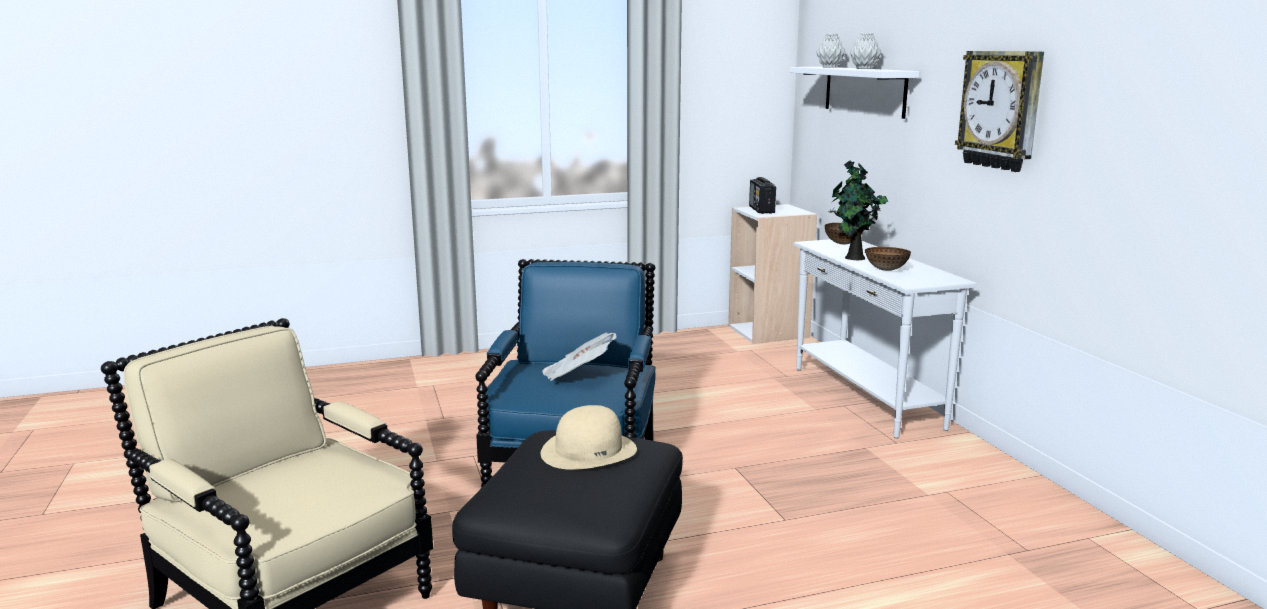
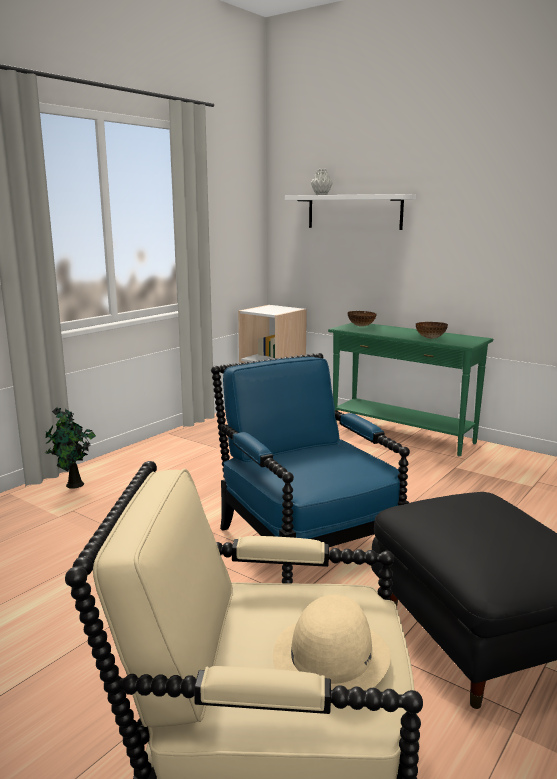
camera: 35 degrees left, 0 degrees up
(577, 375) = (317, 459): newspaper -> none
(589, 450) = (467, 513): beige hat -> beige hat (331, 656)
(761, 210) = (264, 310): radio -> none
(853, 258) = (393, 334): potted plant -> potted plant (74, 485)
(865, 68) = (363, 194): grey vase -> none
(868, 397) = (403, 434): white console table -> green console table
(1001, 110) = (504, 217): wall clock -> none

